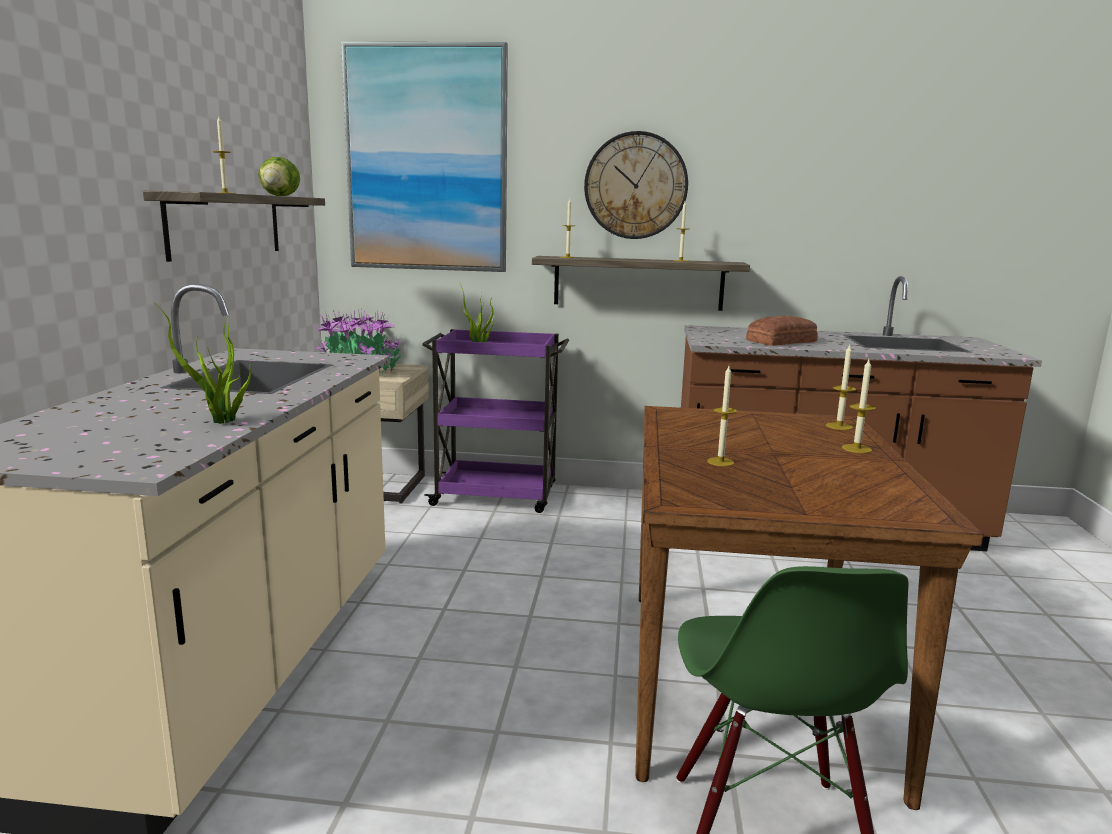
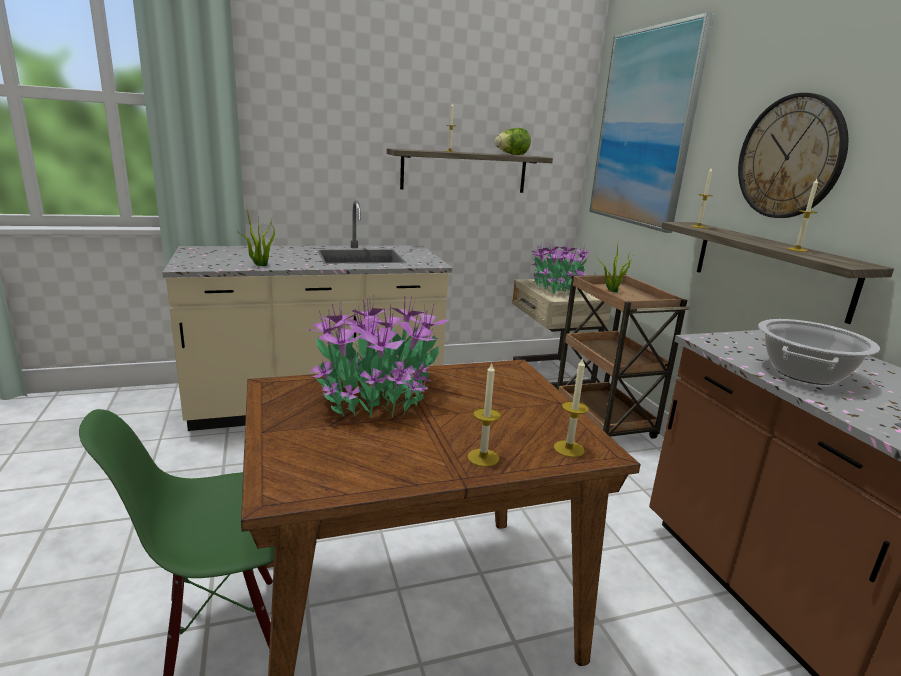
camera: 65 degrees right, 5 degrees up
(497, 496) = (603, 420): purple cart -> brown cart
(720, 462) = (376, 395): candle -> potted plant
(783, 341) = (805, 373): bread -> cooking pot

